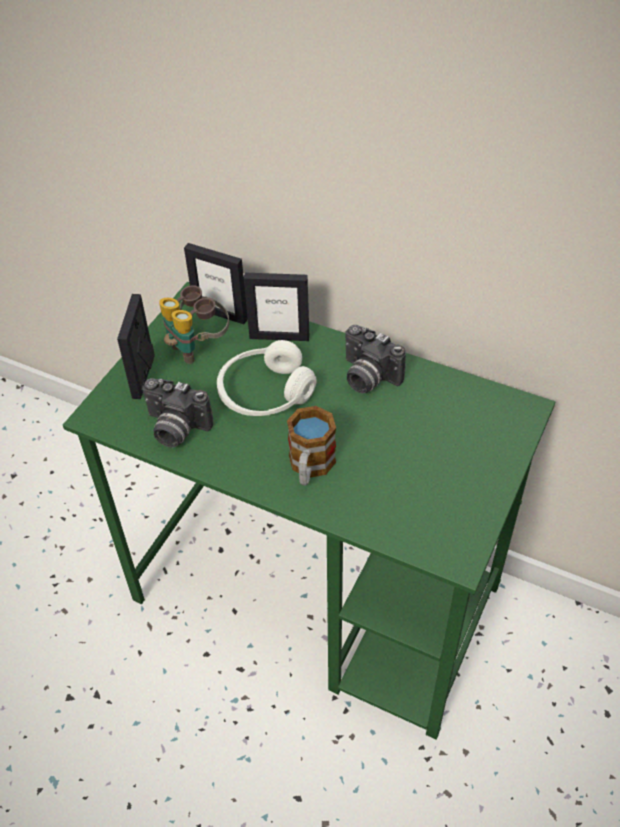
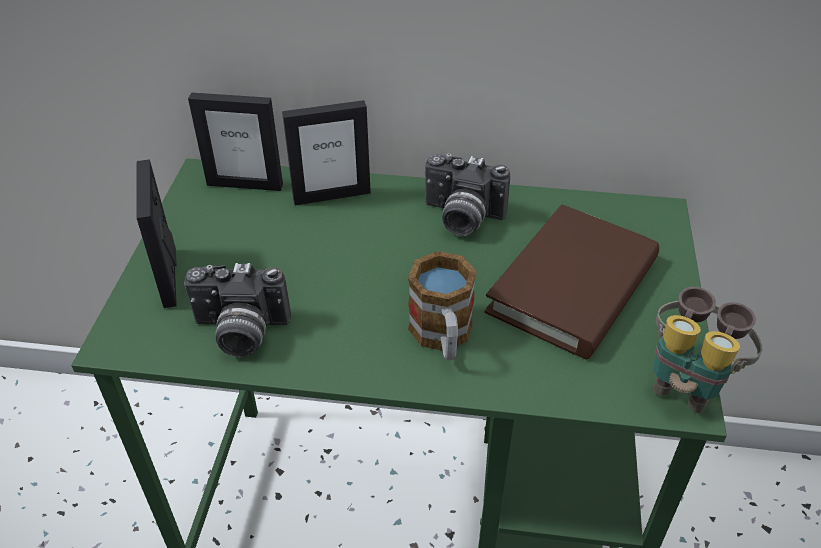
camera: 20 degrees left, 5 degrees down
(197, 346) = (230, 227): binoculars -> binoculars (688, 381)
(265, 393) = (343, 262): white headphones -> none
(423, 452) = (573, 286): none -> brown book

